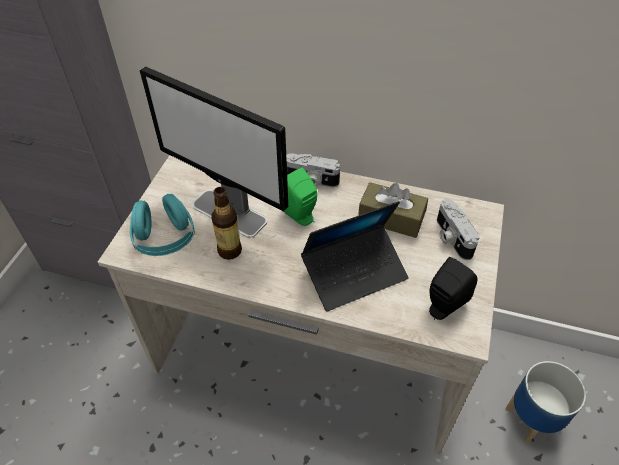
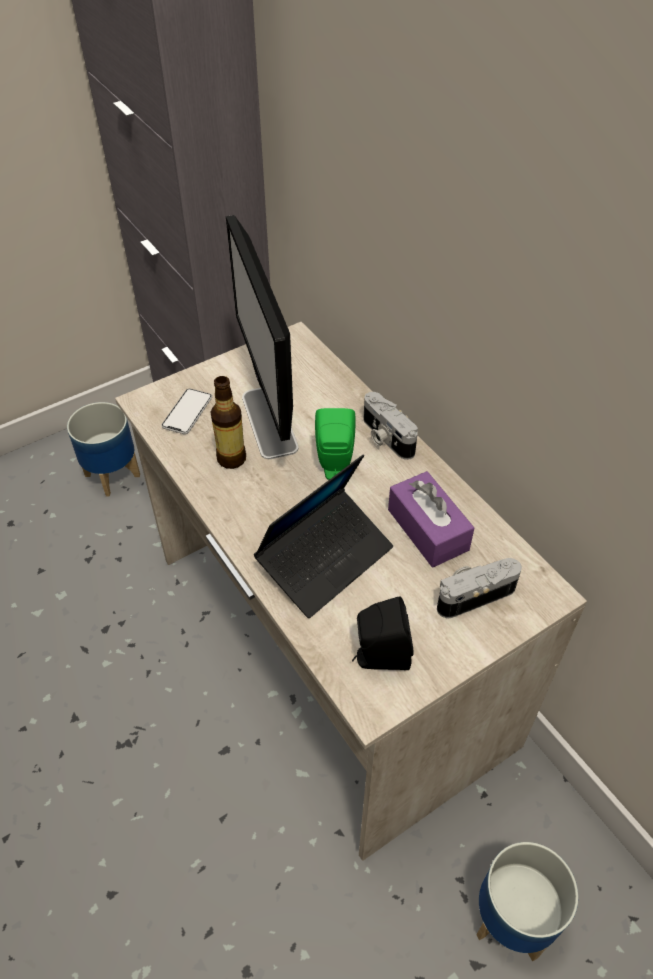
camera: 40 degrees right, 0 degrees up
(56, 341) = (113, 475): none -> planter
(165, 239) = (187, 412): turquoise headphones -> phone
(354, 273) = (325, 559): laptop -> laptop turned 60 degrees counterclockwise
(391, 218) = (428, 529): brown tissue box -> purple tissue box
(451, 238) = (473, 594): camera -> camera turned 45 degrees clockwise

